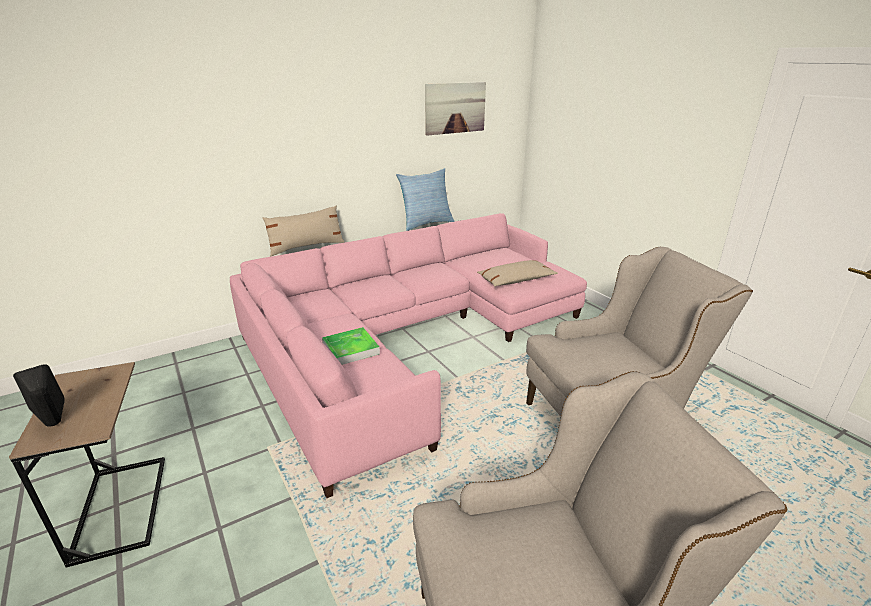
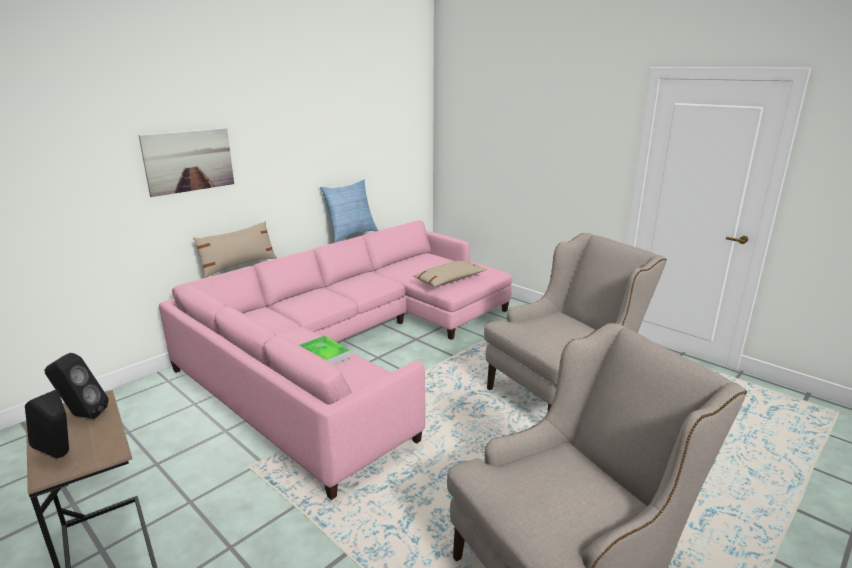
camera: 15 degrees left, 5 degrees down
(95, 384) = (82, 415): none -> black speaker
(455, 108) = (370, 121): picture -> picture (189, 161)

